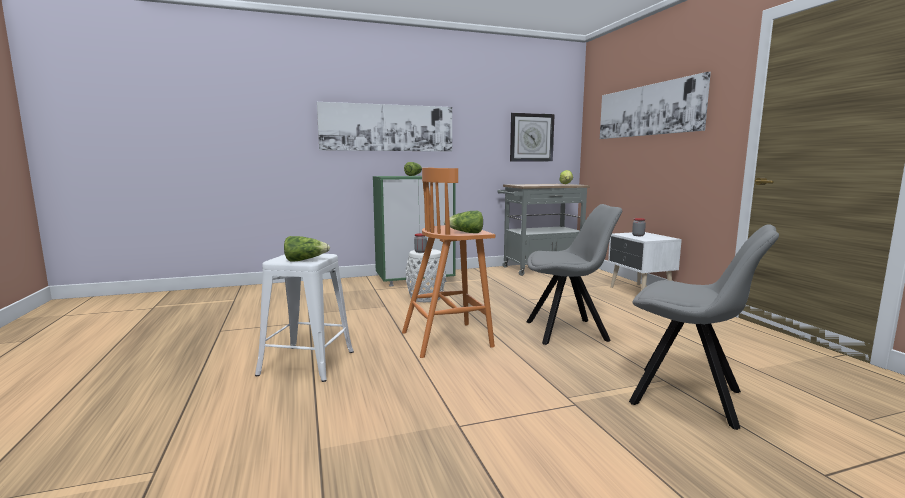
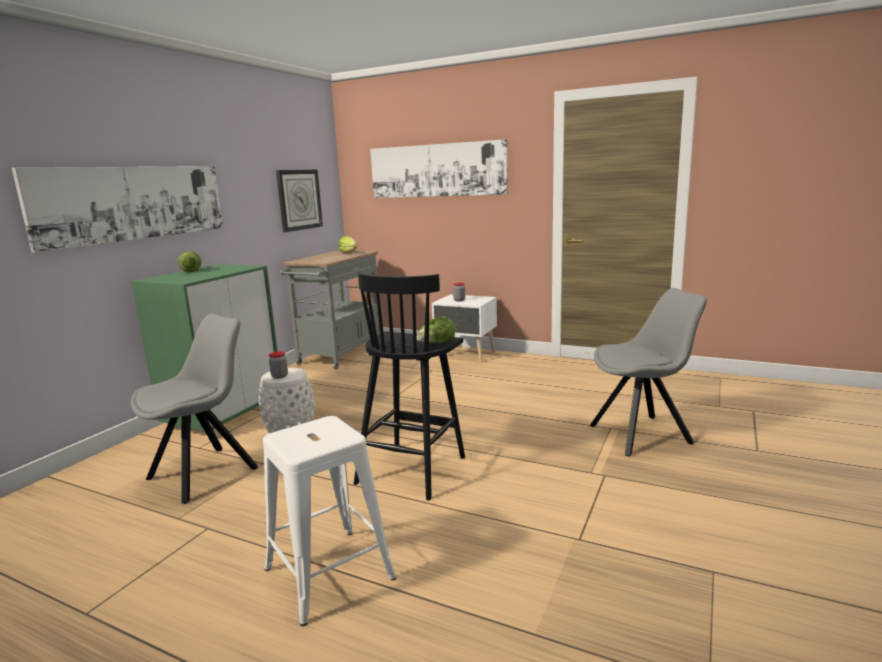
camera: 45 degrees left, 5 degrees up
(305, 260) = (334, 437): lettuce -> none
(449, 338) = (413, 467): orange stool -> black stool
(567, 331) = (487, 415): grey chair -> grey chair (204, 473)

